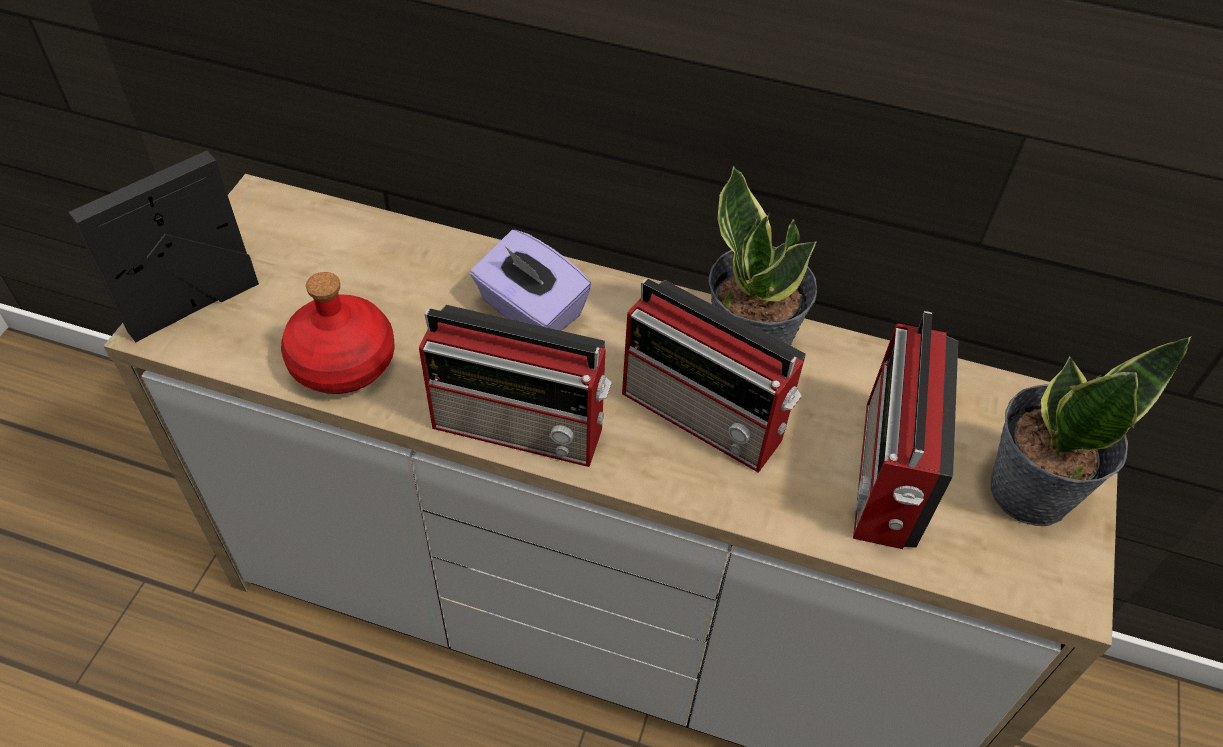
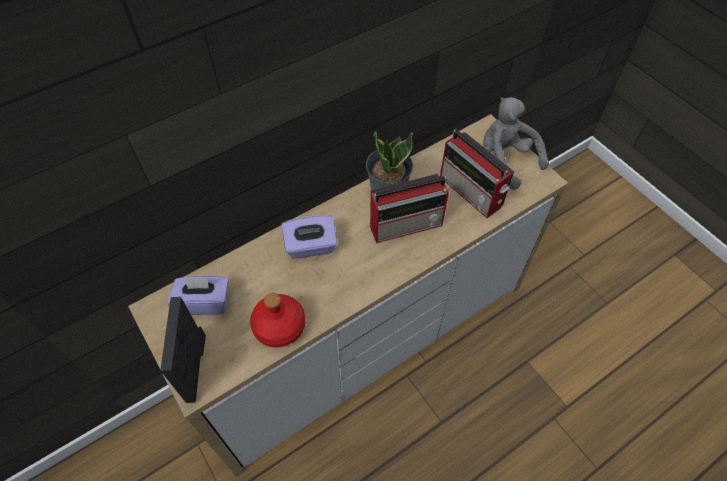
camera: 50 degrees left, 5 degrees up
(315, 248) = (204, 302): none -> purple tissue box
(522, 427) = (365, 283): radio -> none
(1028, 490) = (504, 161): potted plant -> grey plush toy

